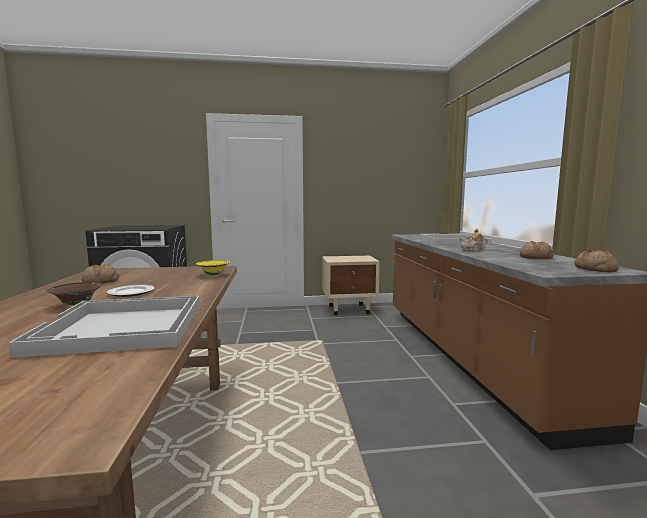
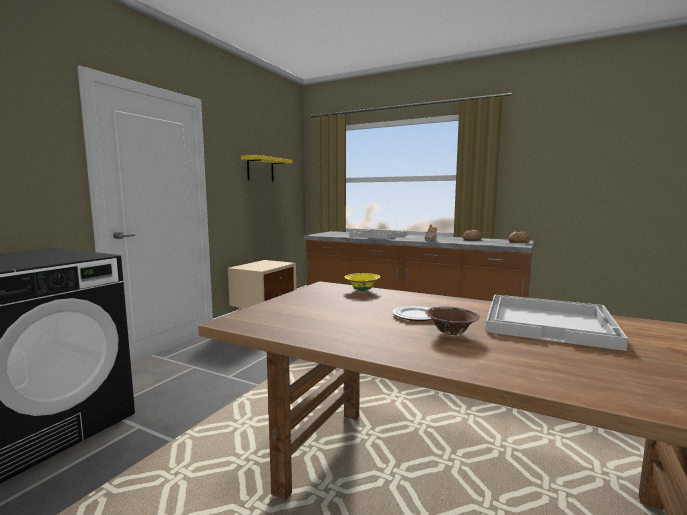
camera: 55 degrees left, 0 degrees up
(100, 282) = (329, 323): bread -> none
(371, 169) = (260, 169): none -> yellow shelf

